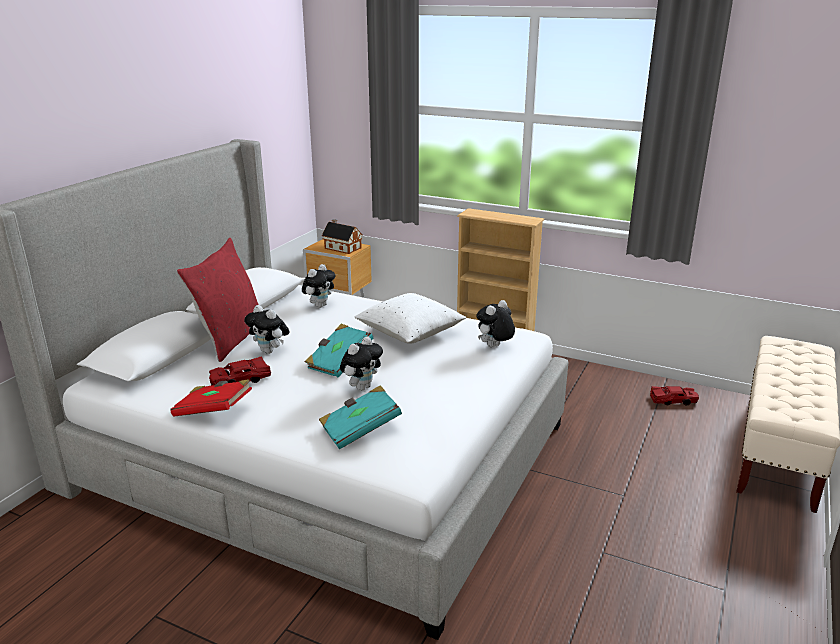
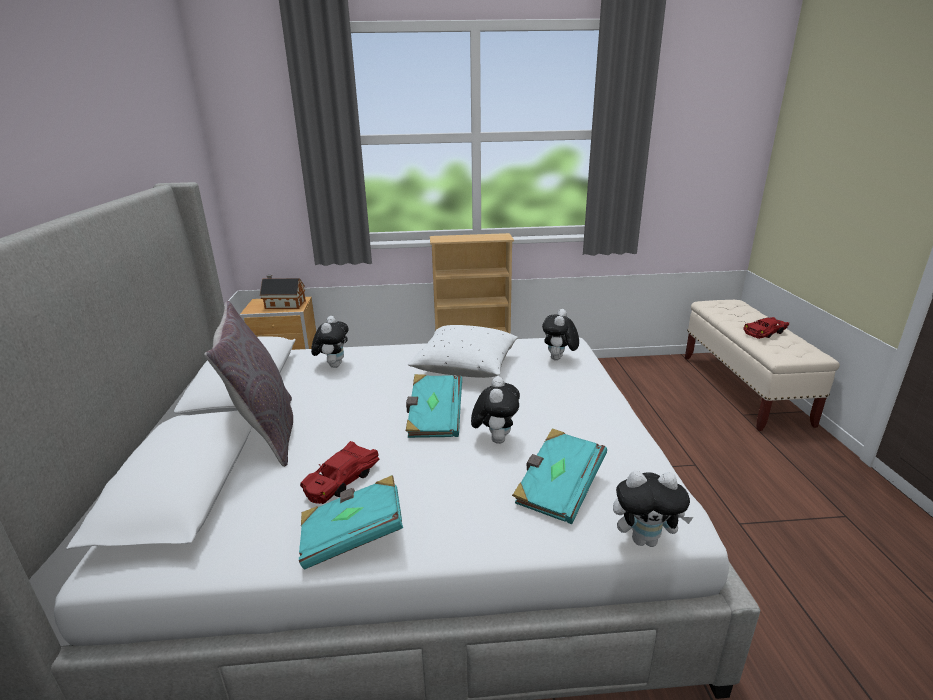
camera: 30 degrees left, 0 degrees up
(214, 411) = (352, 536): red book -> turquoise book
(230, 339) = (265, 433): red pillow -> grey pillow
(270, 351) = (336, 432): plush toy -> plush toy (645, 539)
(673, 400) = (639, 373): red toy car -> red toy car (766, 333)

